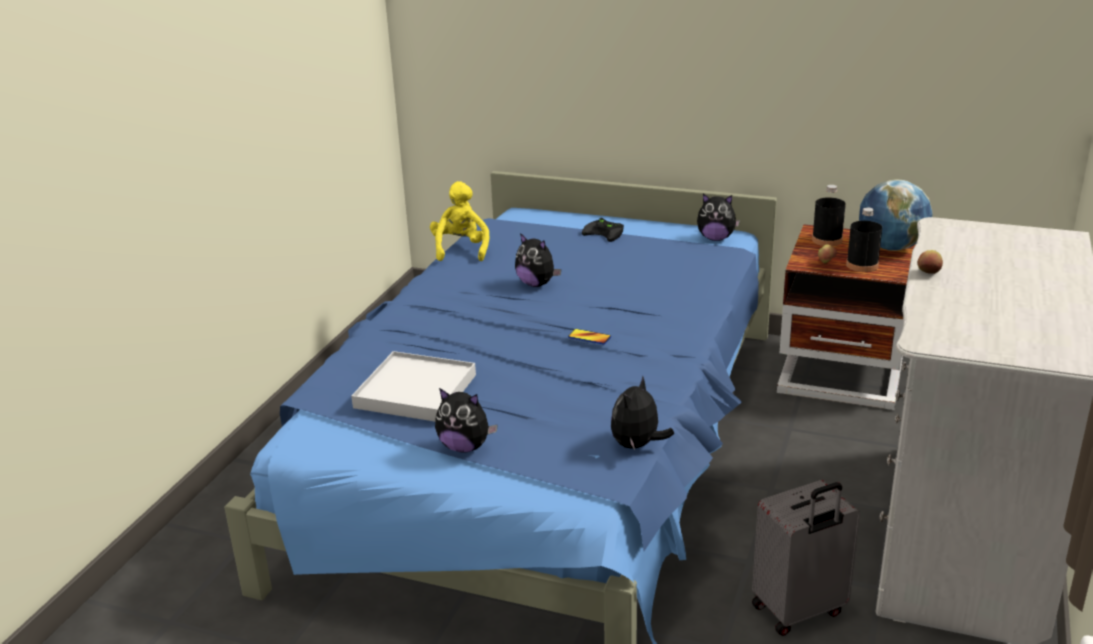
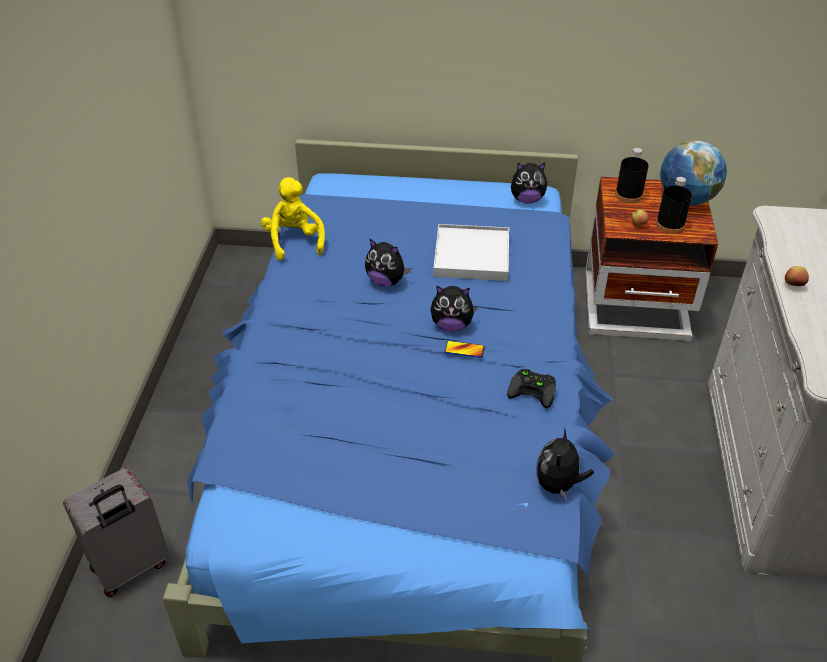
camera: 15 degrees left, 15 degrees up
(416, 391) = (325, 446): white tray -> white tray (472, 256)
(465, 447) = (399, 512): plush toy -> plush toy (451, 325)
(606, 233) = (426, 204): black game controller -> black game controller (534, 389)
(799, 611) = (681, 578): grey suitcase -> grey suitcase (131, 567)

